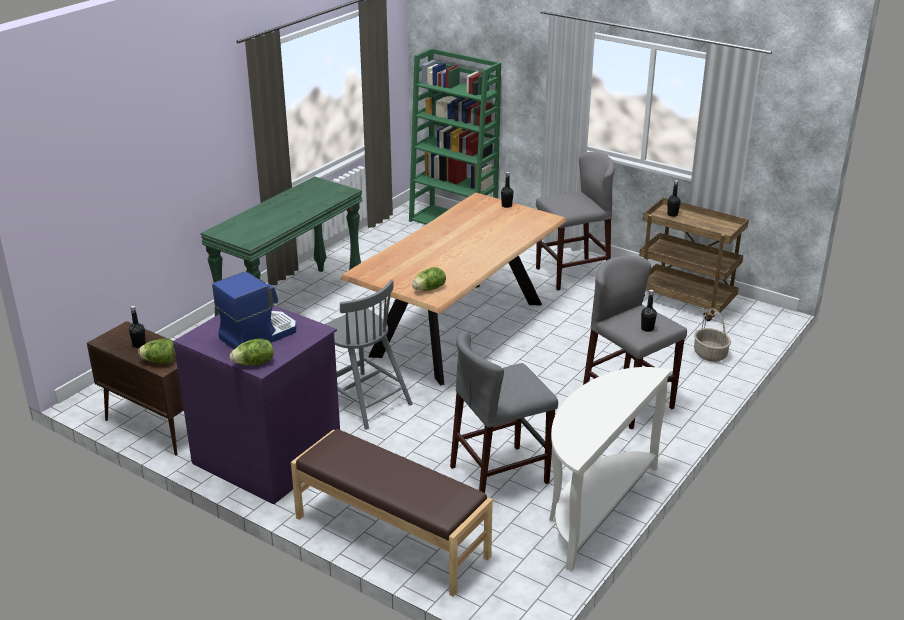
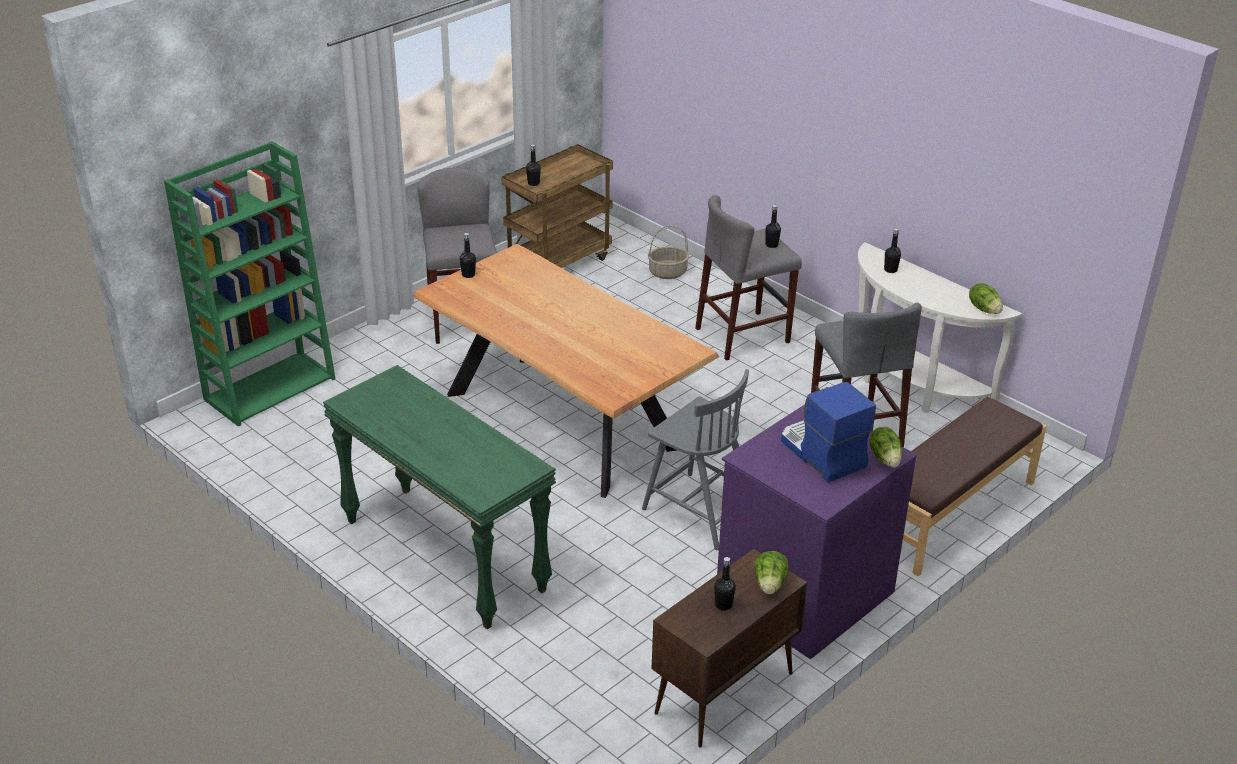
camera: 80 degrees left, 5 degrees up
(362, 400) = (700, 510): grey chair -> grey chair turned 75 degrees clockwise
(429, 289) = (671, 352): lettuce -> lettuce (984, 309)
(622, 386) = (890, 270): none -> black bottle

